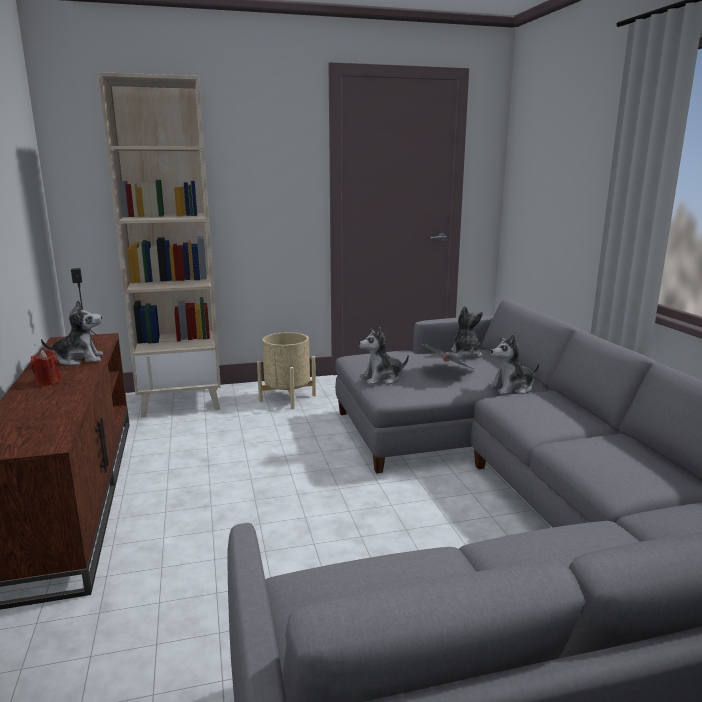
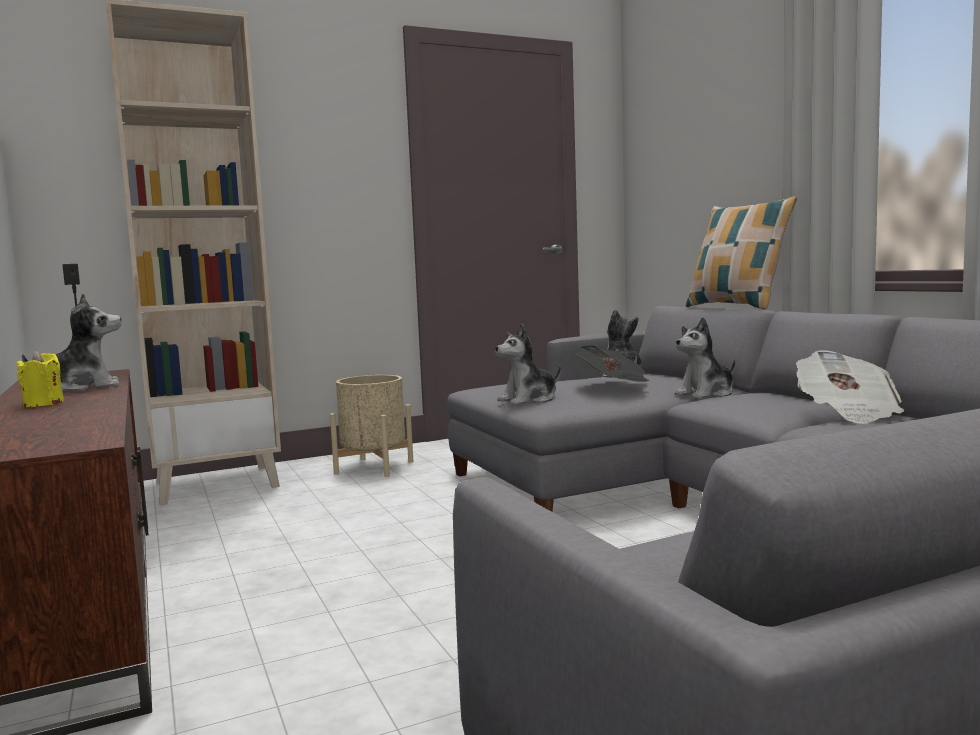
camera: 10 degrees left, 10 degrees down
(48, 382) = (43, 404): red candle -> yellow candle
(556, 314) = (737, 307): none -> pillow
(591, 434) = (847, 413): none -> newspaper

